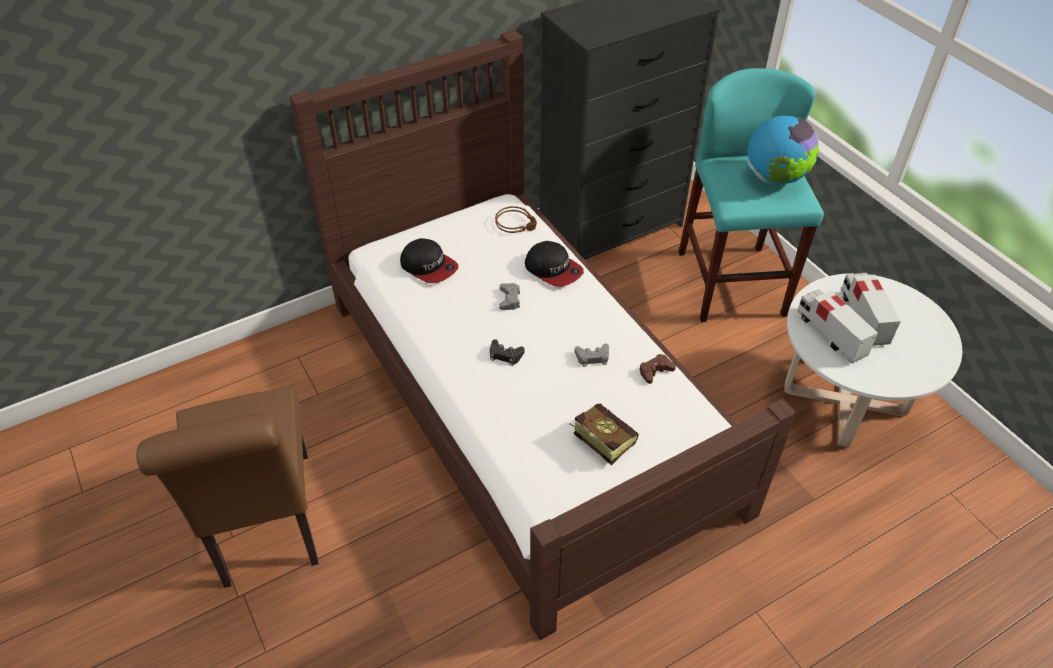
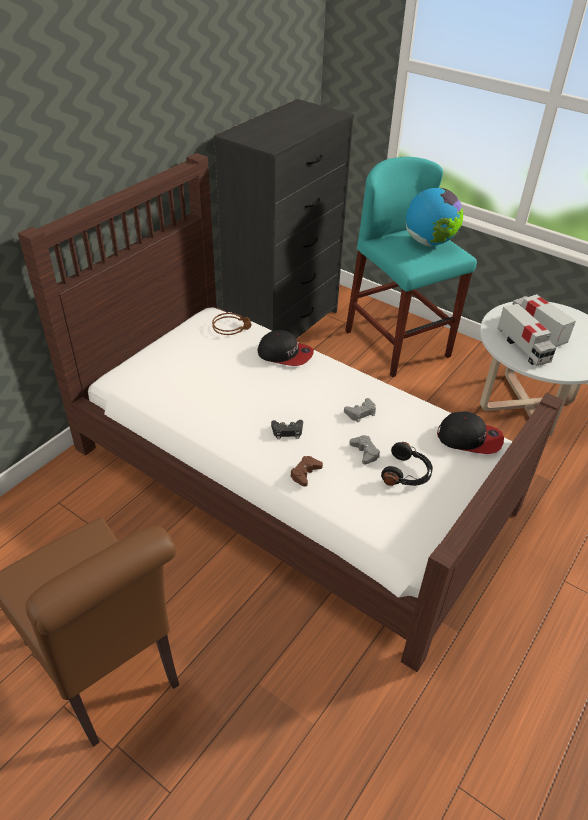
camera: 25 degrees left, 5 degrees down
(429, 266) = (175, 378): cap -> cap (469, 438)
(509, 299) = (263, 386): grey game controller -> grey game controller (365, 452)
(599, 438) = (407, 474): book -> black headphones
(655, 371) = (416, 409): brown game controller -> brown game controller (305, 473)
(830, 334) = (523, 347): toy truck -> toy truck turned 150 degrees counterclockwise

